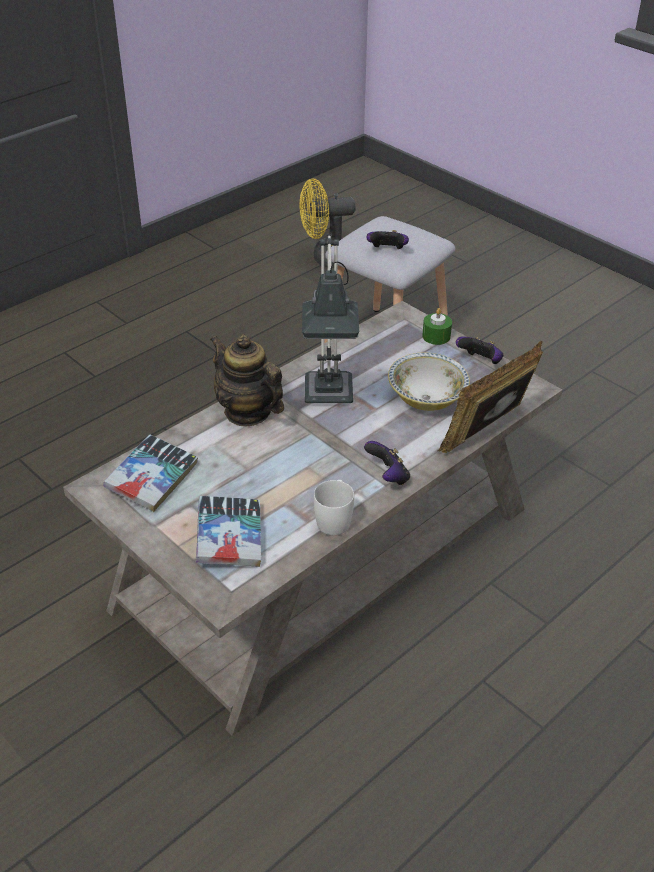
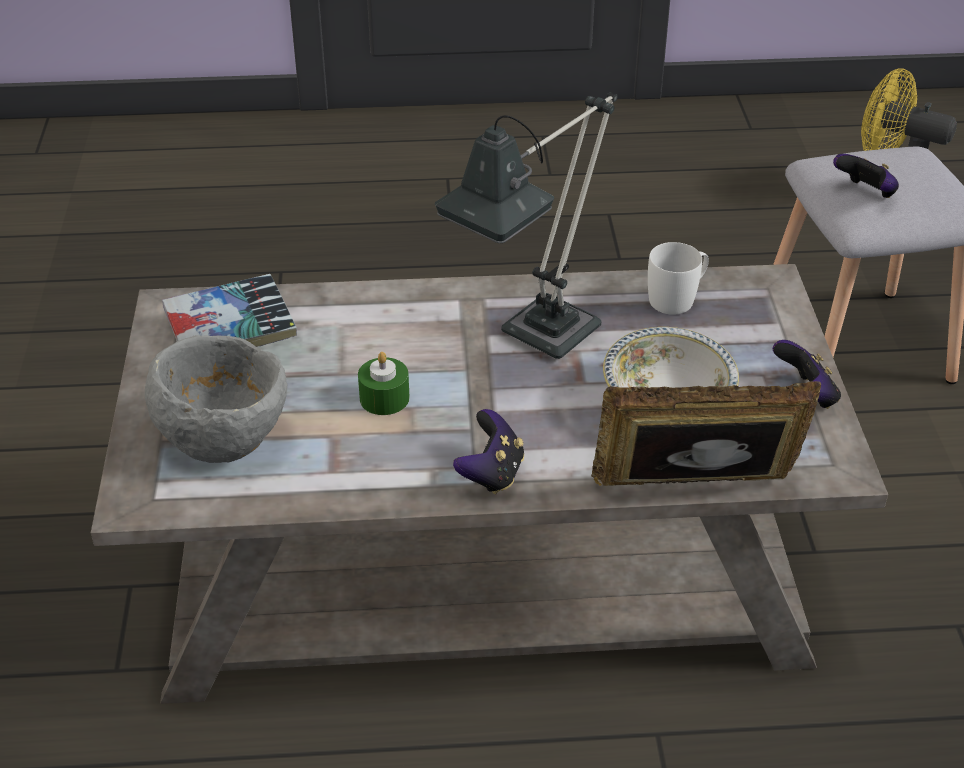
camera: 40 degrees right, 0 degrees up
(229, 537) = (226, 438): book -> grey bowl
(247, 412) = (423, 307): teapot -> none
(335, 518) = (365, 486): white mug -> white mug (678, 298)
(436, 336) = (784, 331): green candle -> green candle (384, 398)

